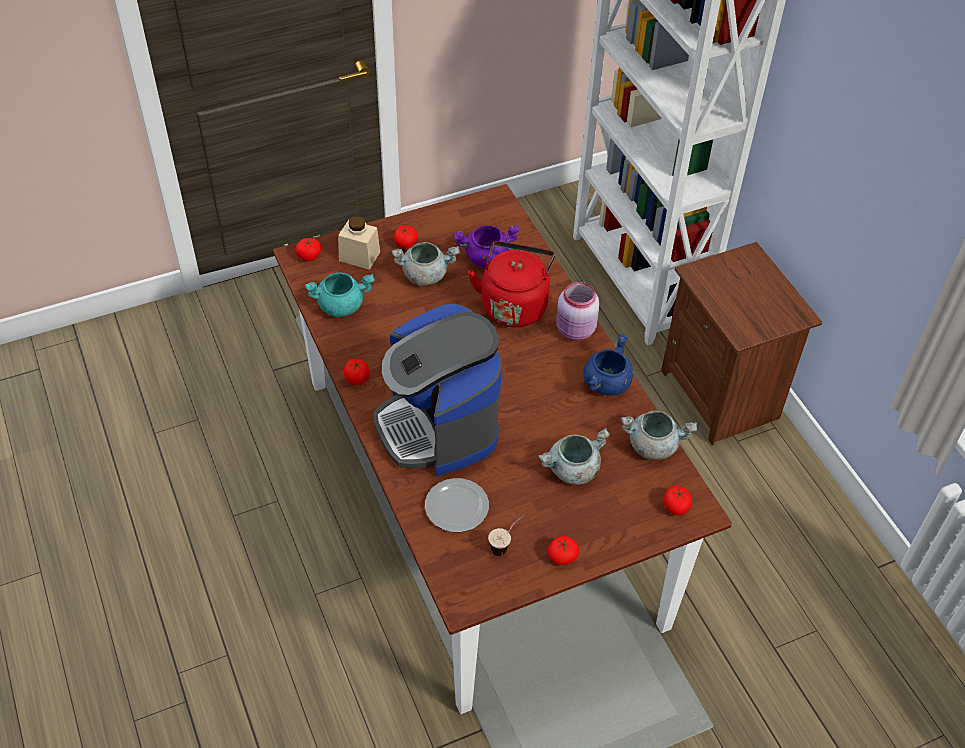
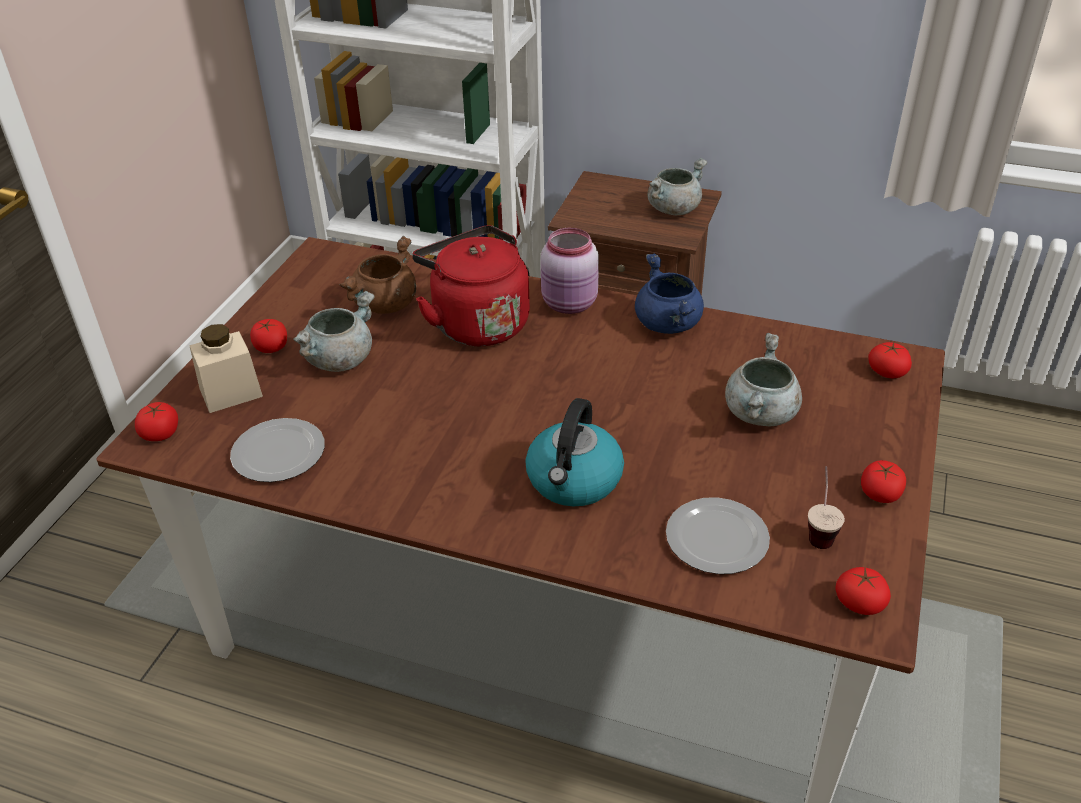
camera: 45 degrees left, 10 degrees down
(341, 305) = (278, 452): turquoise cooking pot -> plate
(357, 378) = (409, 507): tomato -> tomato (859, 602)
(438, 426) = (574, 481): coffee machine -> kettle
(486, 258) = (385, 305): purple cooking pot -> brown cooking pot
(653, 445) = (788, 340): grey cooking pot -> grey cooking pot (673, 208)

